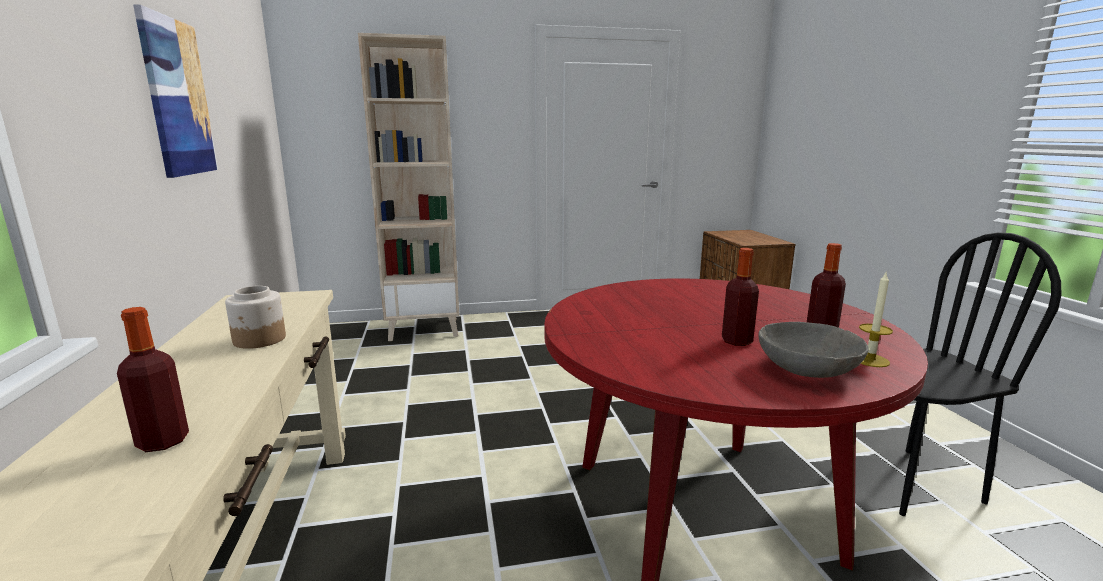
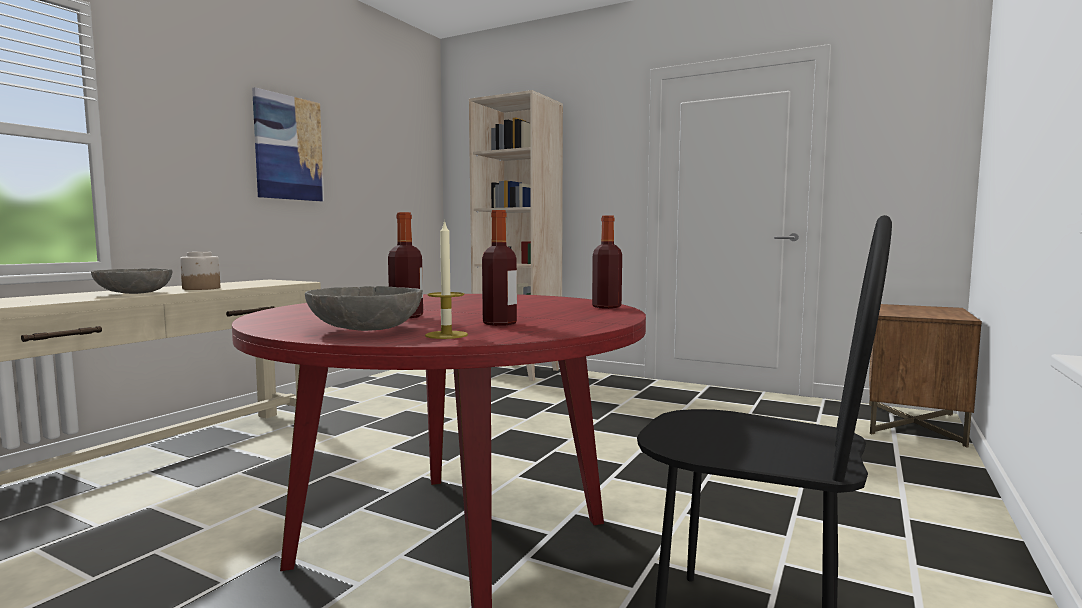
camera: 40 degrees right, 10 degrees down
(163, 442) = (38, 300): bottle -> bottle (606, 307)
(226, 377) = (134, 293): none -> grey bowl

